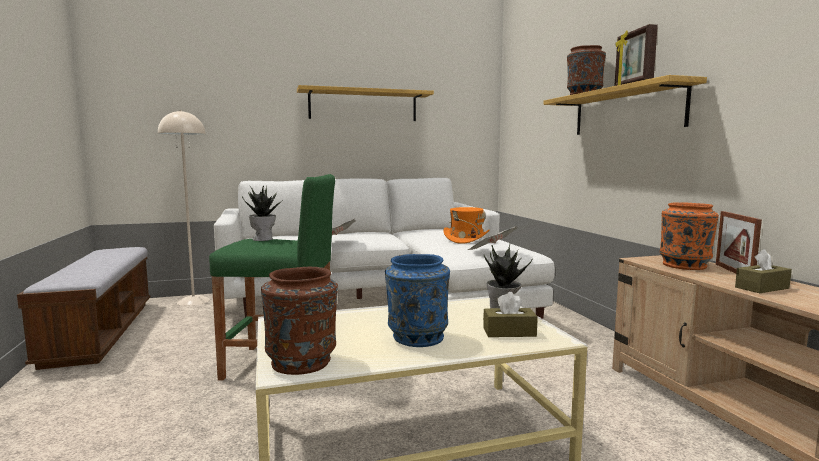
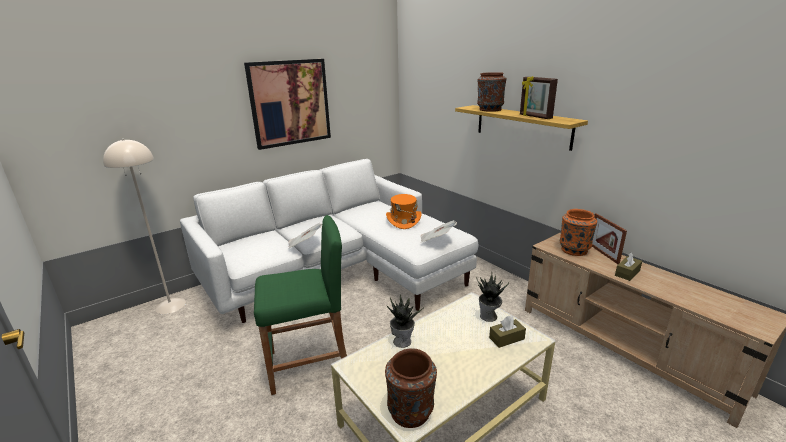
camera: 20 degrees left, 15 degrees up
(101, 331) = (113, 366): bench -> none
(263, 239) = (280, 278): potted plant -> potted plant (402, 341)
(363, 105) = (290, 103): shelf -> picture
(417, 338) = (458, 360): blue vase -> none

